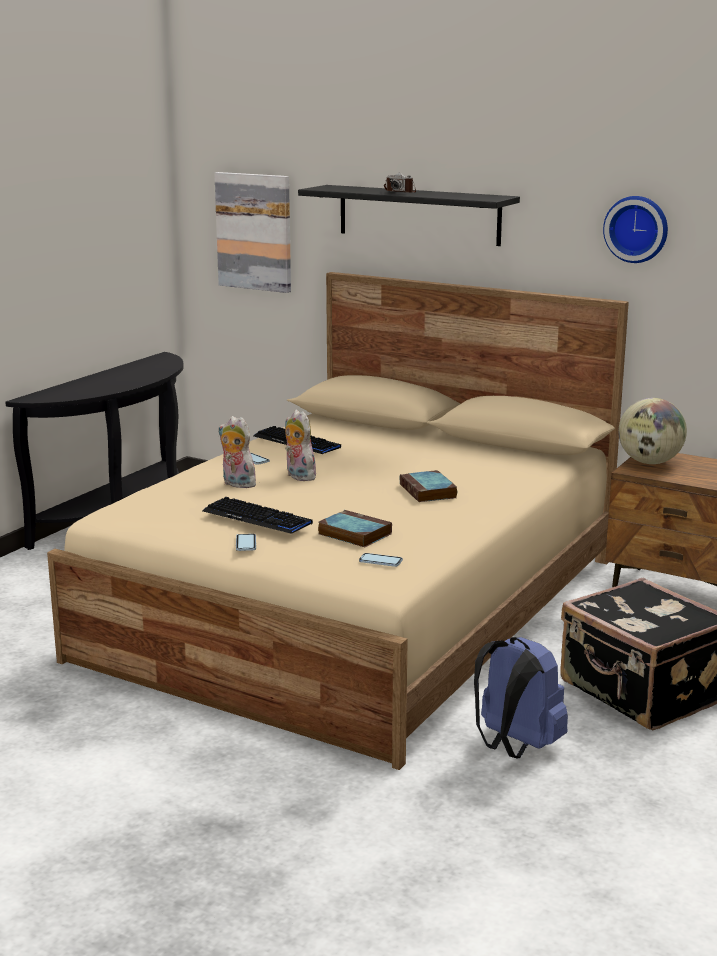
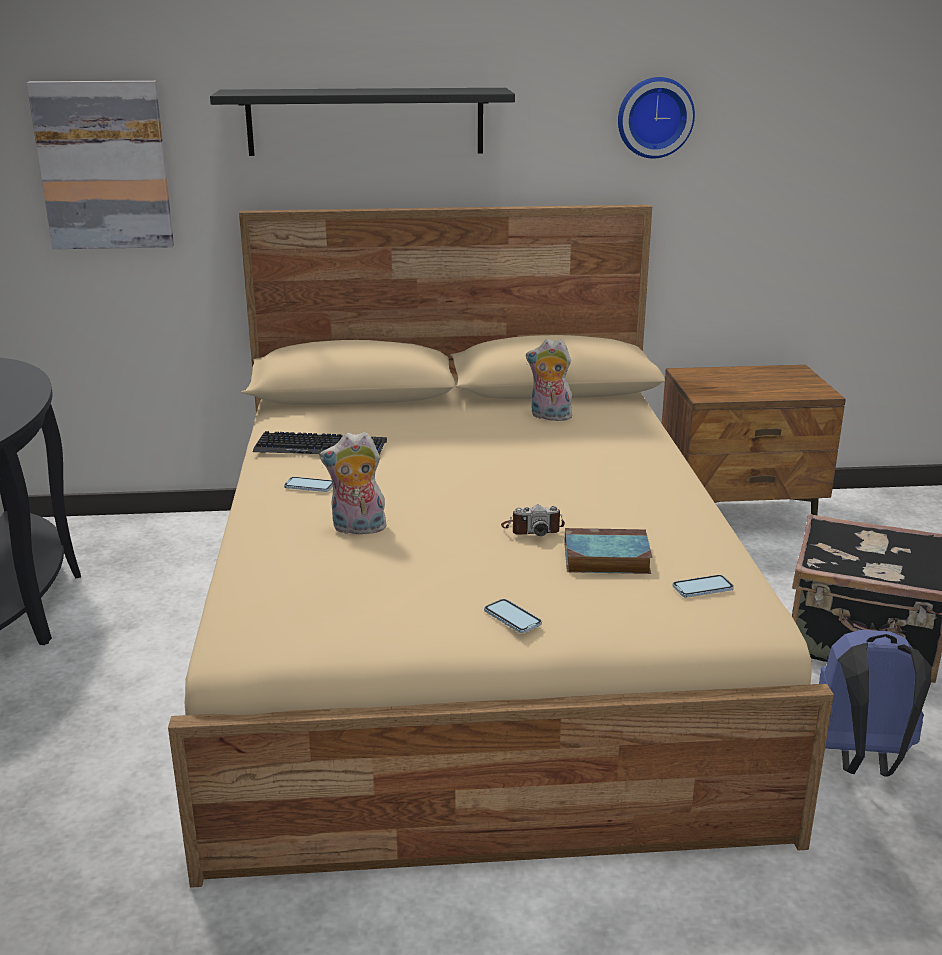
camera: 35 degrees left, 5 degrees up
(257, 518) = (473, 573): keyboard -> none
(298, 476) = (406, 495): plush toy -> plush toy (549, 417)
(401, 192) = (358, 91): camera -> camera (532, 529)
(429, 491) = (580, 474): book -> none
(649, 462) = (704, 383): globe -> none

